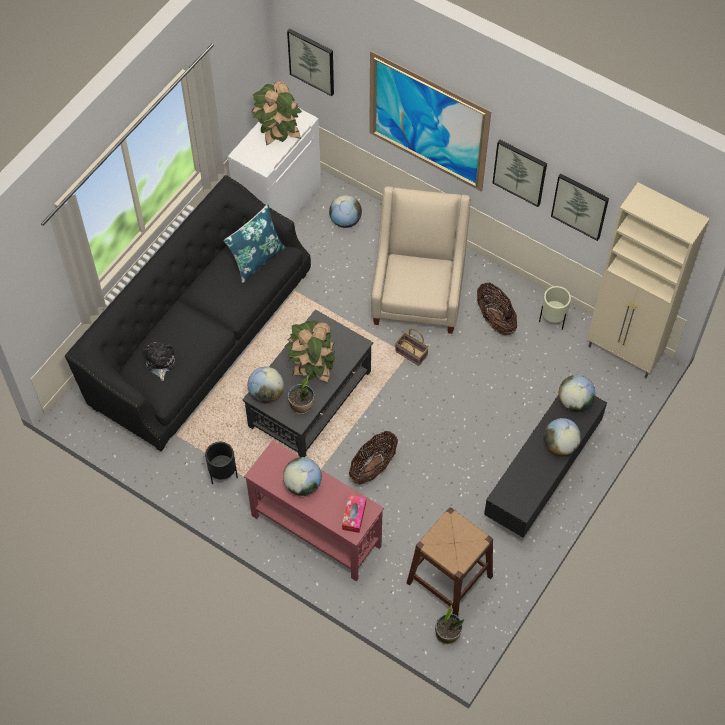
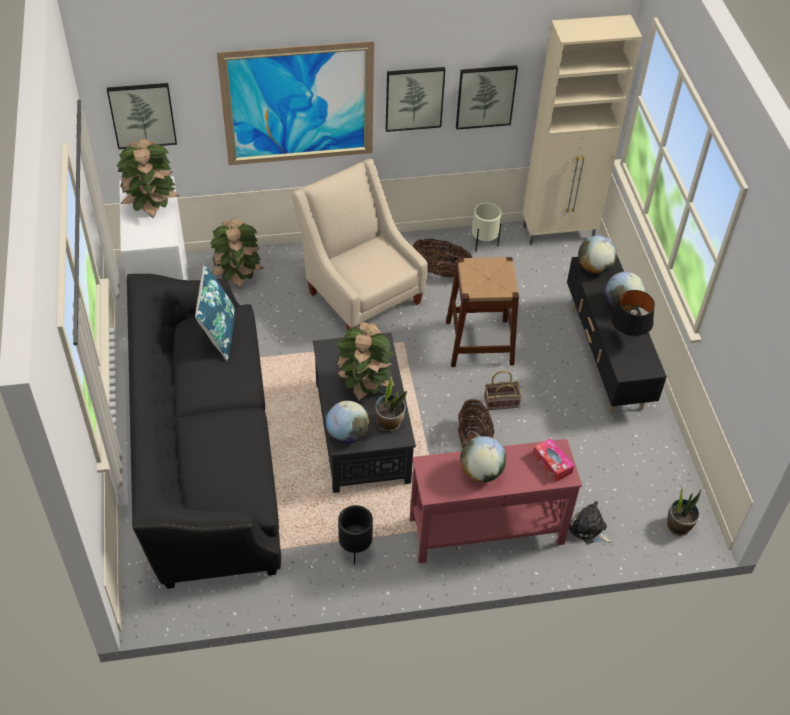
camera: 45 degrees left, 10 degrees down
(160, 362) = (221, 477): plush toy -> plush toy (589, 529)
(345, 221) = (237, 278): globe -> potted plant
(412, 353) = (406, 338): basket -> basket (502, 401)
(449, 579) = (631, 483): brown stool -> brown stool (479, 342)
(532, 473) = (627, 338): none -> black table lamp

